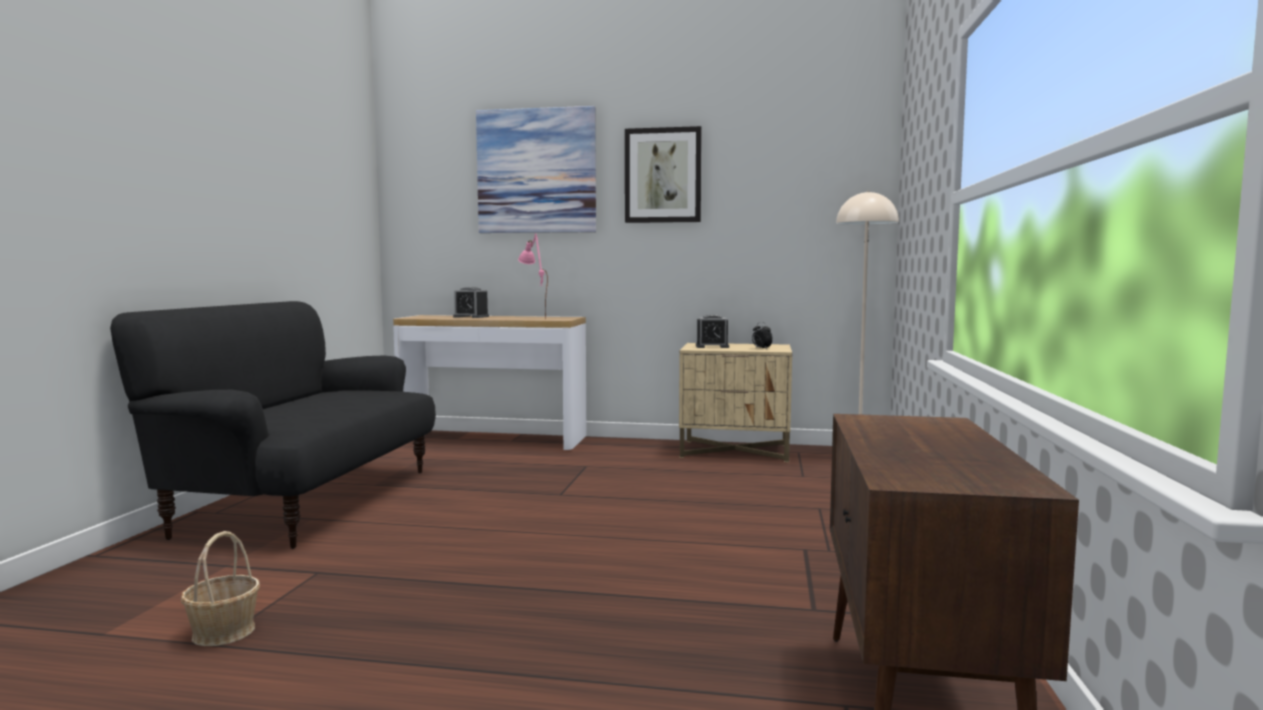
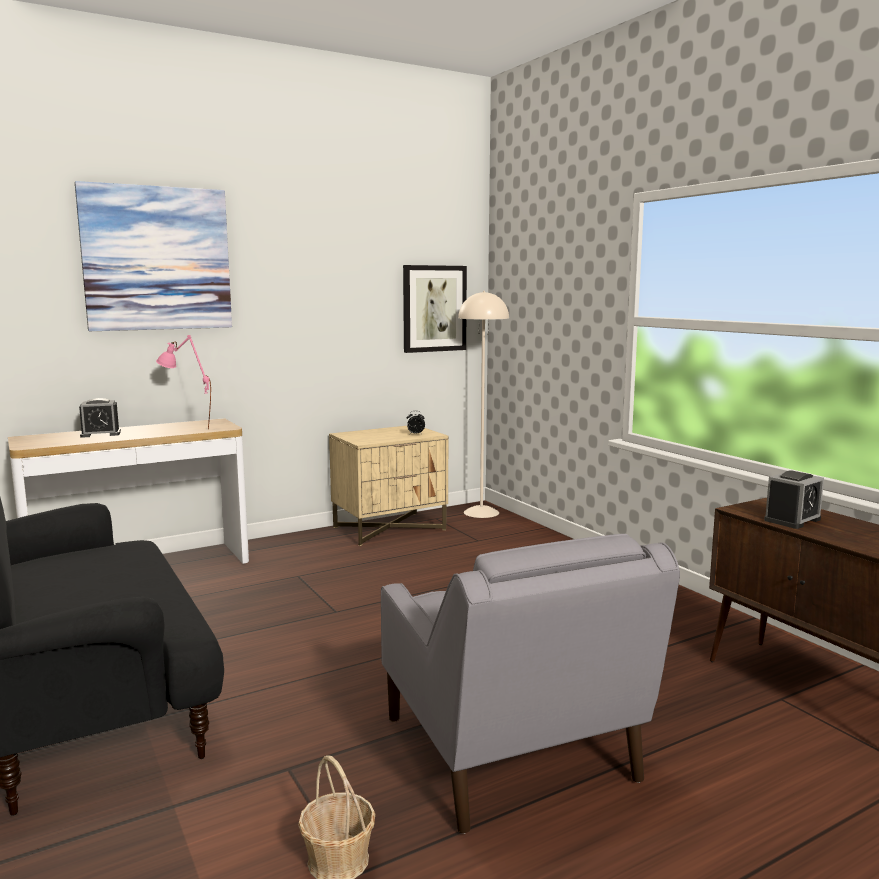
camera: 40 degrees left, 5 degrees up
(465, 625) = (510, 752): none -> grey armchair
(663, 175) = (297, 268): picture -> picture (434, 308)
(712, 346) = (368, 436): alarm clock -> alarm clock (792, 520)

